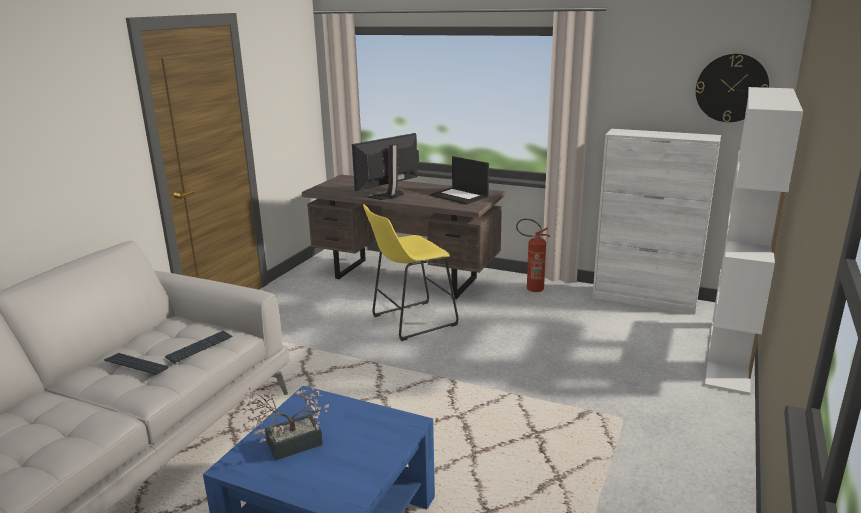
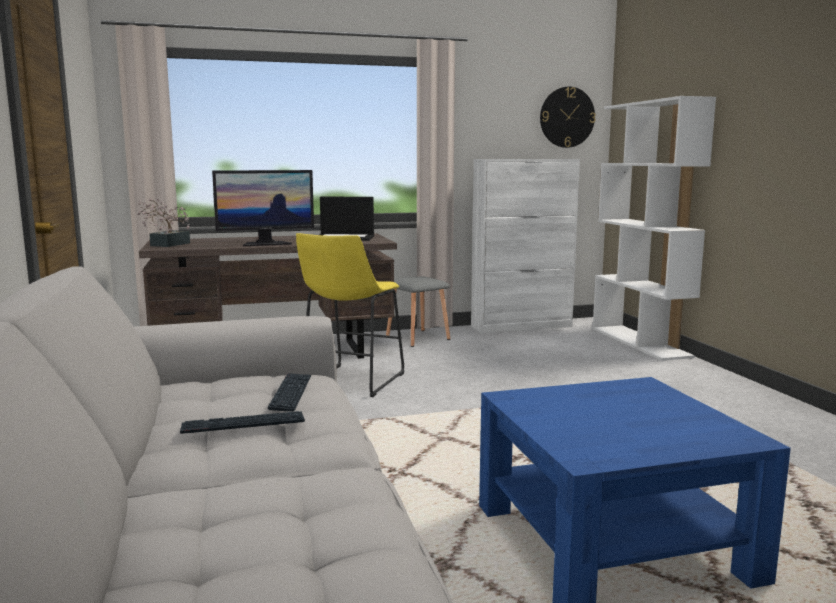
camera: 40 degrees left, 10 degrees down
(287, 445) = (591, 428): potted plant -> potted plant (166, 245)
(389, 196) = (266, 244): monitor -> monitor turned 120 degrees counterclockwise
(530, 289) = (418, 338): fire extinguisher -> grey stool

